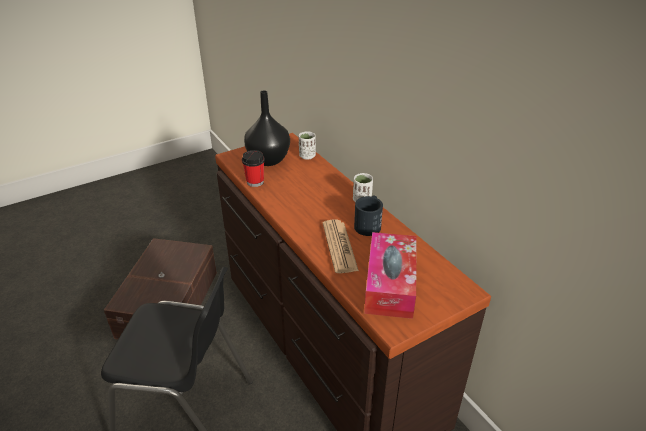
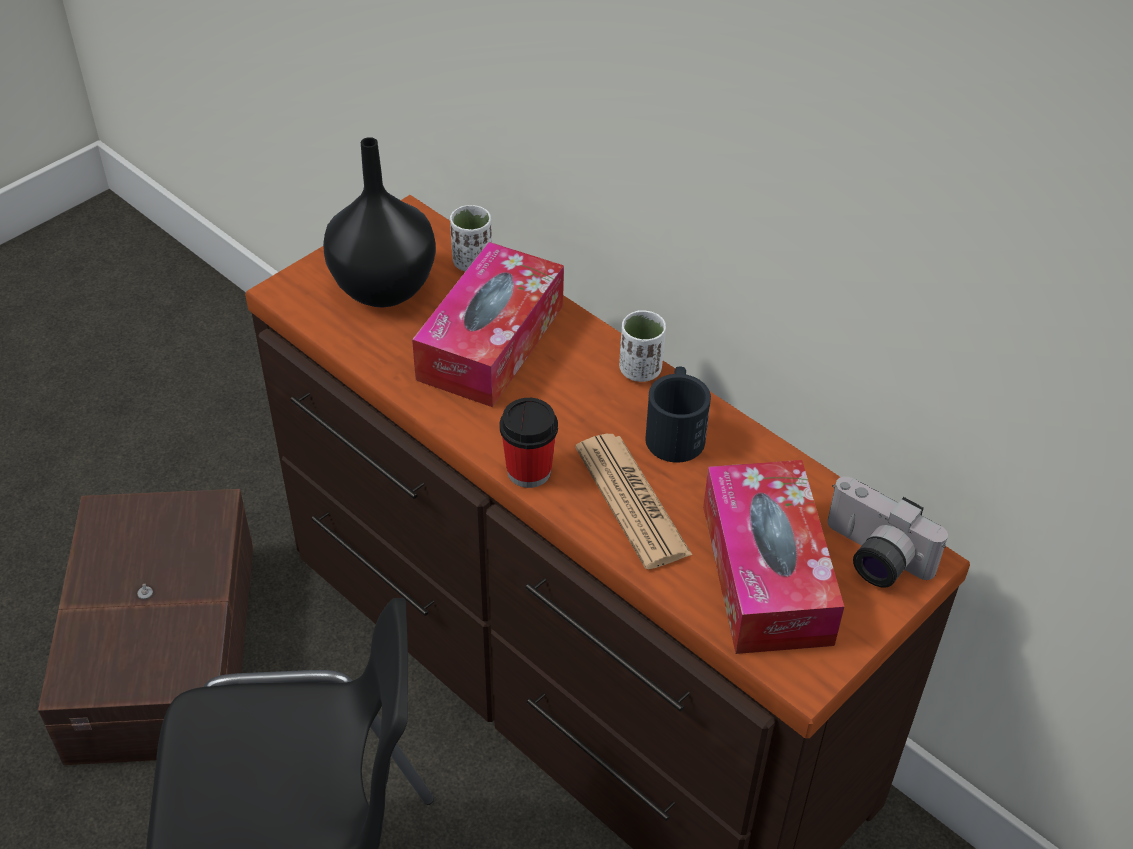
camera: 15 degrees left, 10 degrees up
(255, 182) = (377, 358): cup -> cup (529, 471)
(303, 183) = (491, 342): none -> tissue box
(442, 286) = (872, 558): none -> camera

